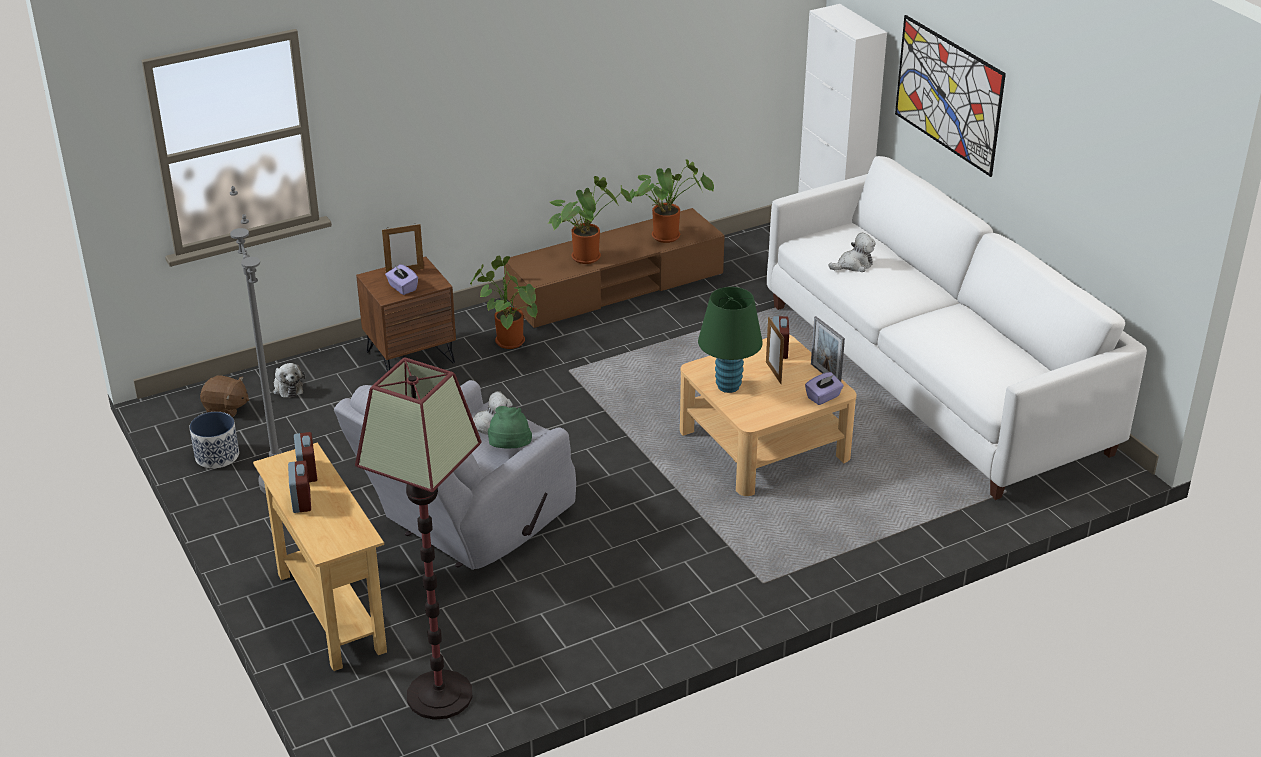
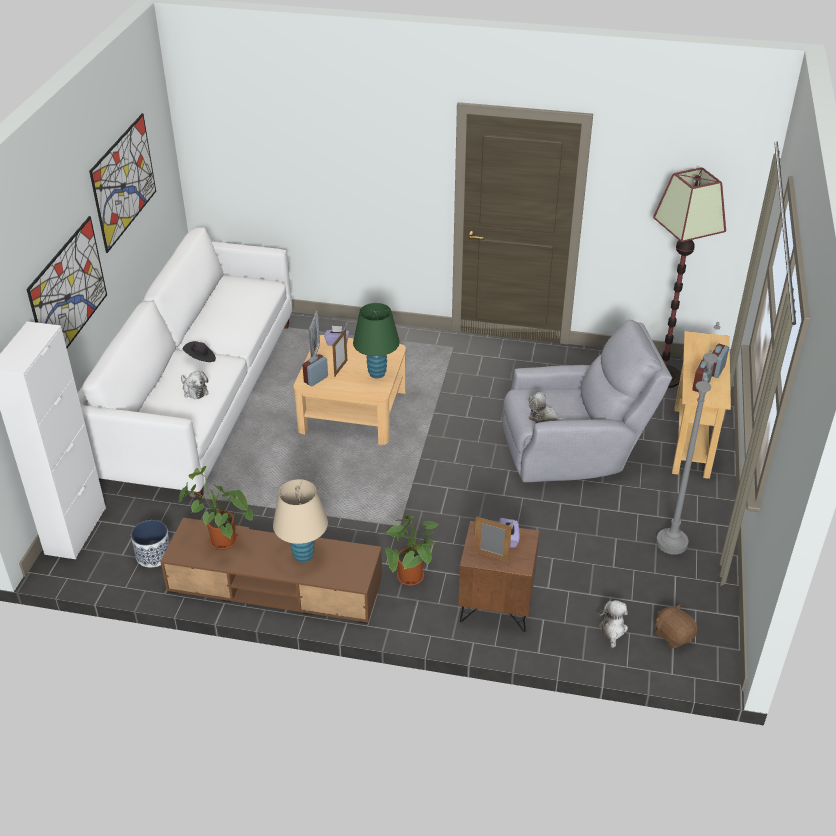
camera: 140 degrees left, 5 degrees up
(217, 456) = (703, 591): planter -> planter (153, 555)
(509, 449) = (547, 396): green hat -> none
(587, 256) = (303, 556): potted plant -> beige table lamp
(854, 265) = (194, 390): plush toy -> plush toy turned 150 degrees counterclockwise
(903, 291) = (200, 359): none -> black hat
(1075, 122) = (124, 181): none -> picture

